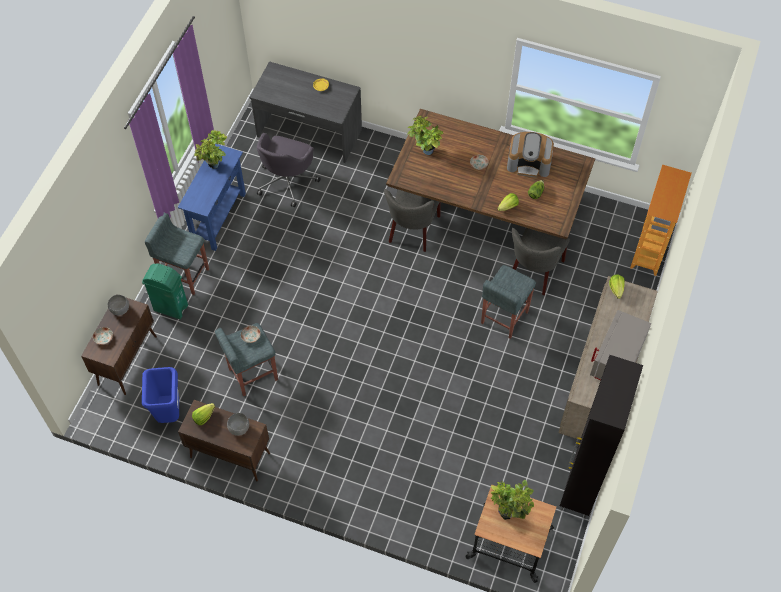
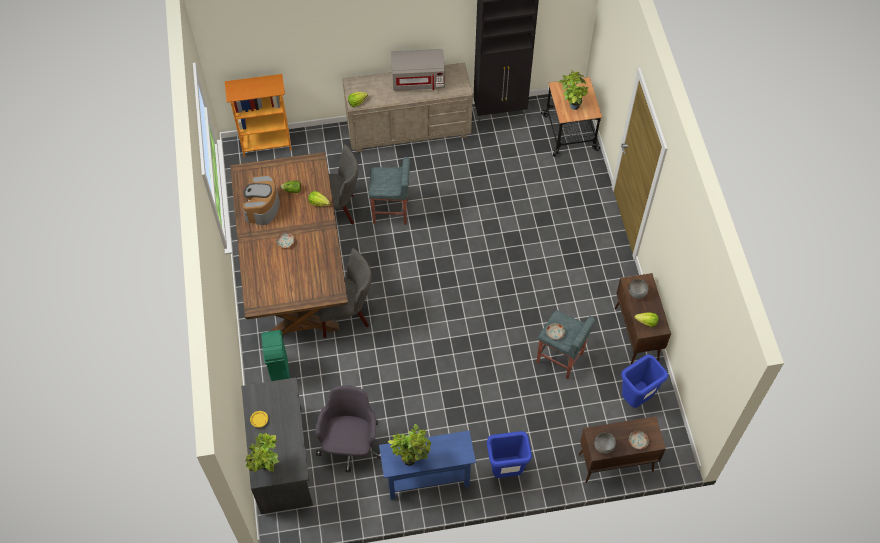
camera: 120 degrees left, 0 degrees up
(170, 307) = (544, 461): green trash can -> green trash can (279, 371)
(184, 275) = (505, 470): grey stool -> blue trash can
(287, 181) = (351, 445): grey office chair -> grey office chair turned 75 degrees counterclockwise
(424, 151) = (294, 289): potted plant -> potted plant (267, 466)
(529, 163) = (262, 207): coffee machine -> coffee machine turned 150 degrees counterclockwise

